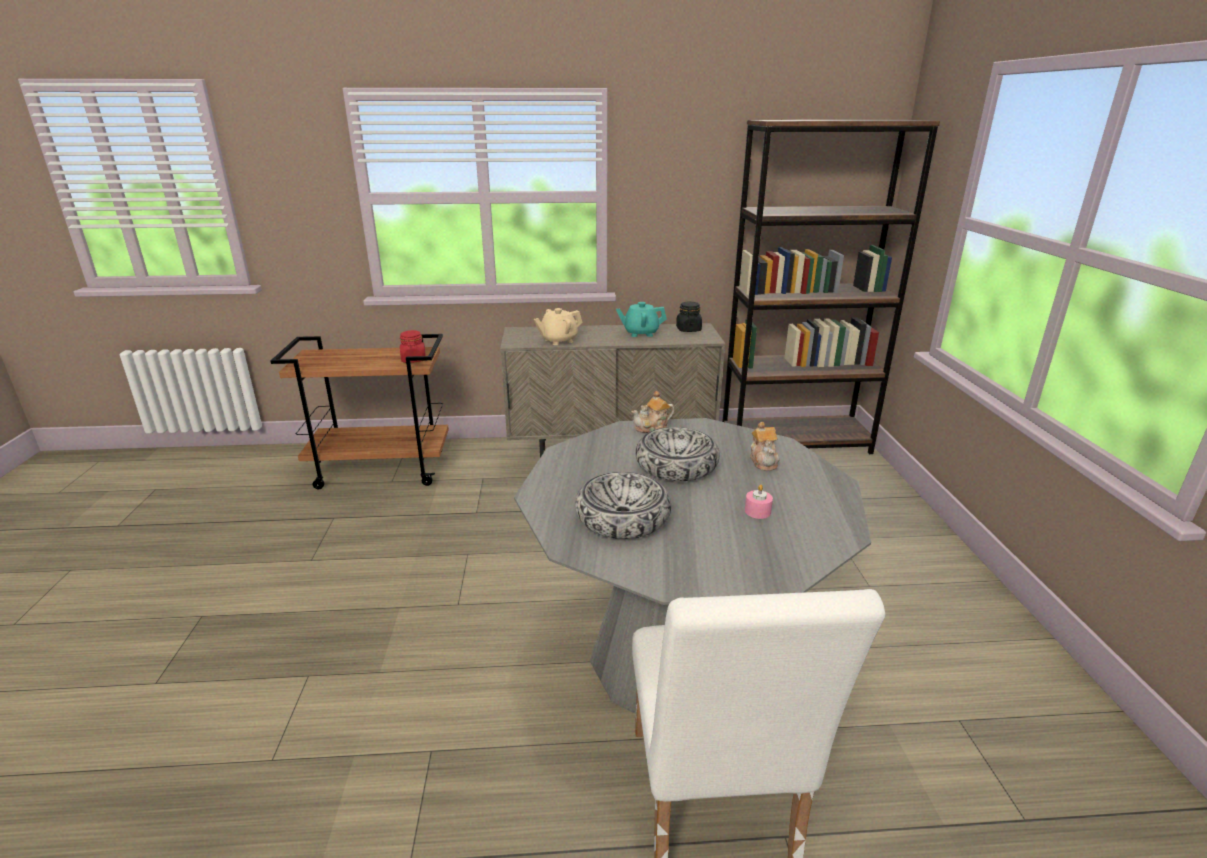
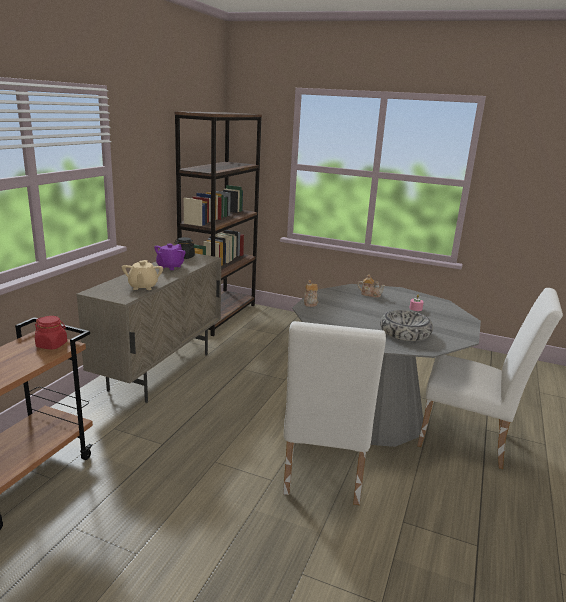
camera: 65 degrees left, 5 degrees down
(491, 643) = (322, 475): none -> white chair
(640, 333) = (170, 267): turquoise teapot -> purple teapot
(676, 465) = (360, 309): bowl -> none

